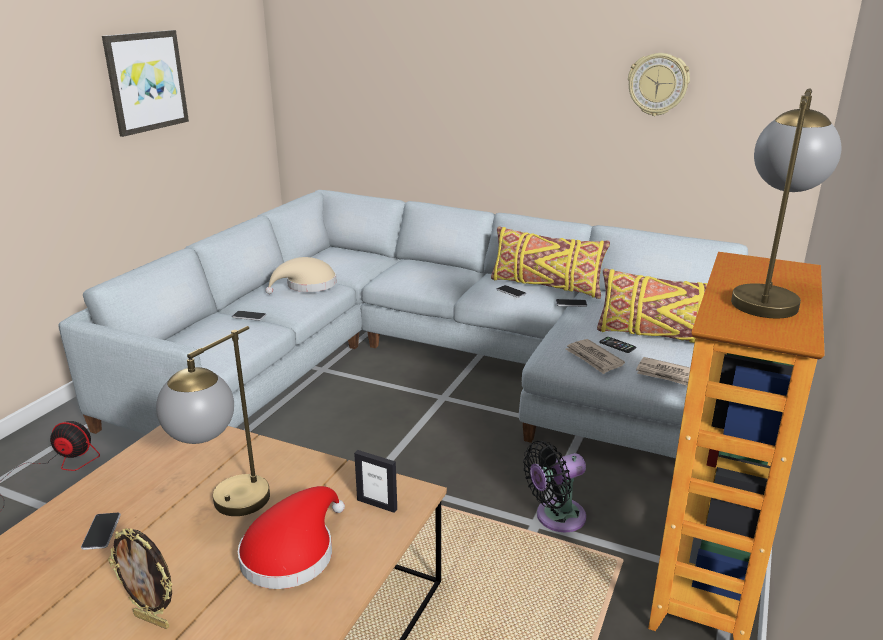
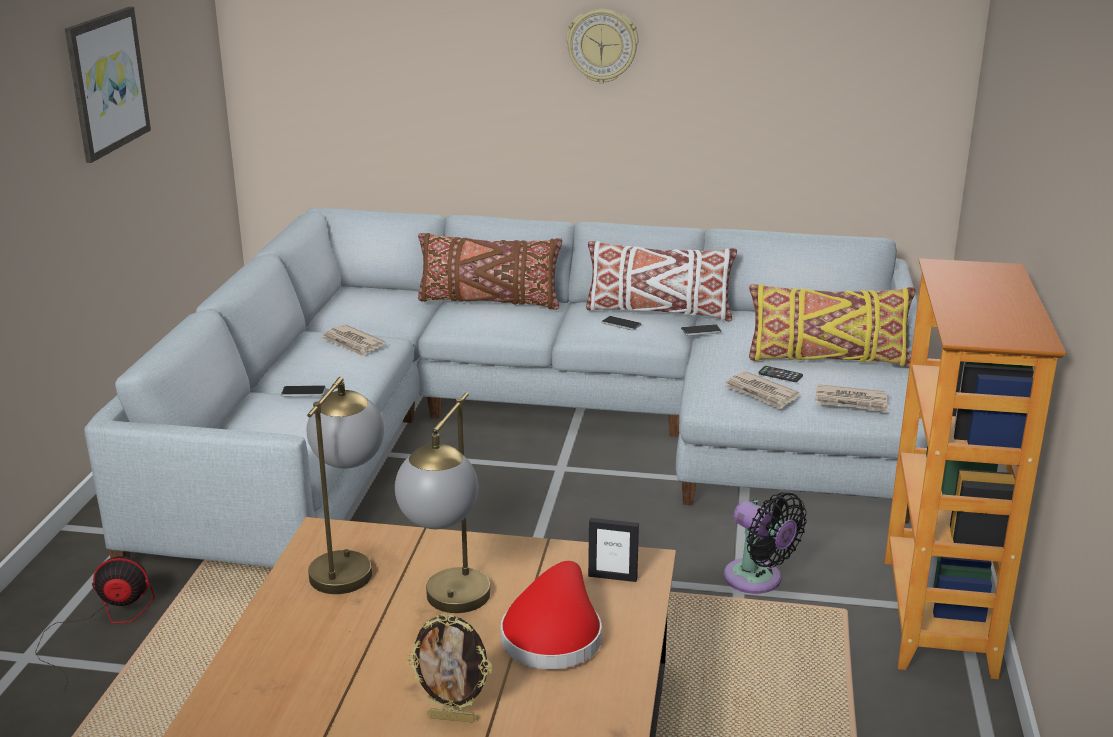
camera: 15 degrees left, 0 degrees up
(101, 531) = (323, 651): phone -> none
(307, 285) = (352, 343): beige hat -> newspaper
(424, 266) = (488, 302): none -> brown pillow
(545, 286) = (658, 312): yellow pillow -> white pillow
(556, 517) = (757, 580): black fan -> black fan turned 90 degrees counterclockwise
(658, 84) = (772, 51): wall clock -> wall clock (602, 45)
(765, 297) = (990, 303): table lamp -> table lamp (348, 563)

